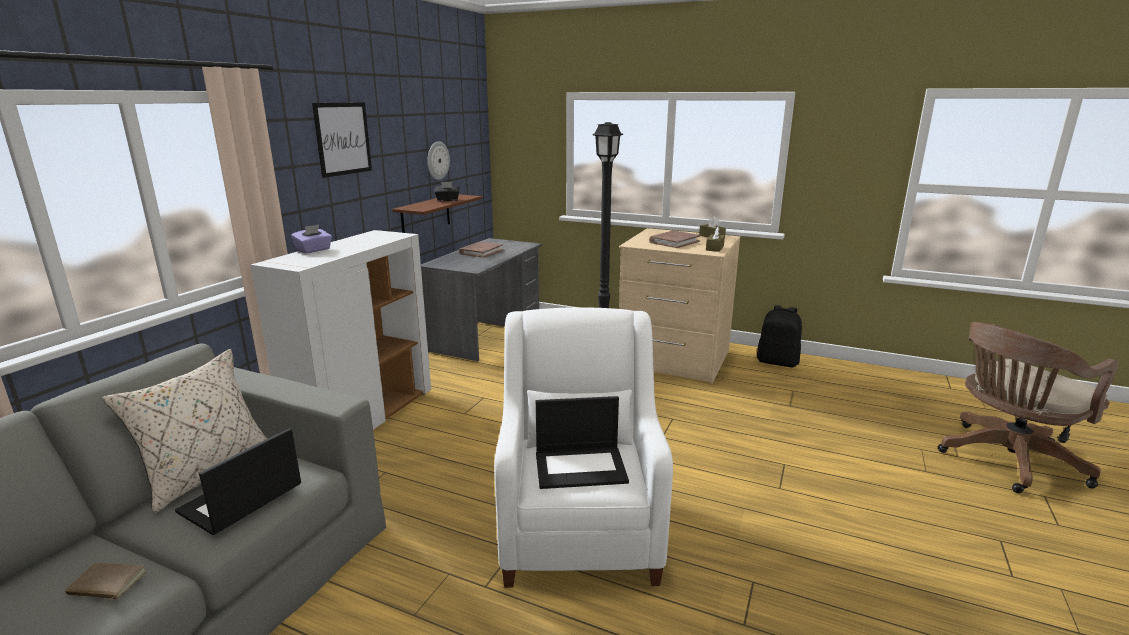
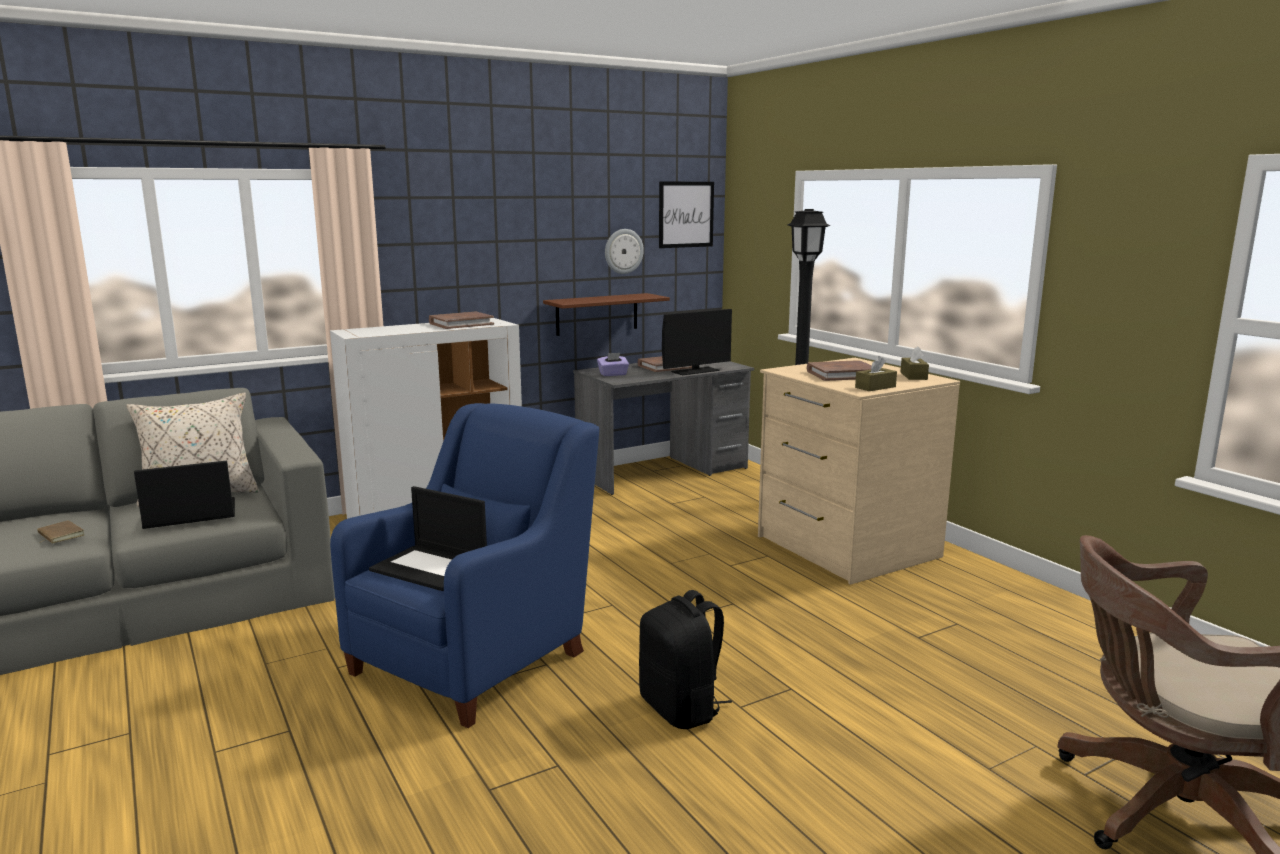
camera: 35 degrees right, 5 degrees down
(314, 250) = (399, 326): purple tissue box -> purple tissue box (613, 374)
(343, 139) = (479, 219): picture -> picture (686, 214)
(366, 240) = (461, 324): none -> brown book
(447, 200) = (619, 297): black tissue box -> none
(510, 252) = (695, 371): none -> monitor
(579, 526) = (477, 657): white armchair -> blue armchair
(777, 362) = (997, 587): black backpack -> black backpack (682, 709)

